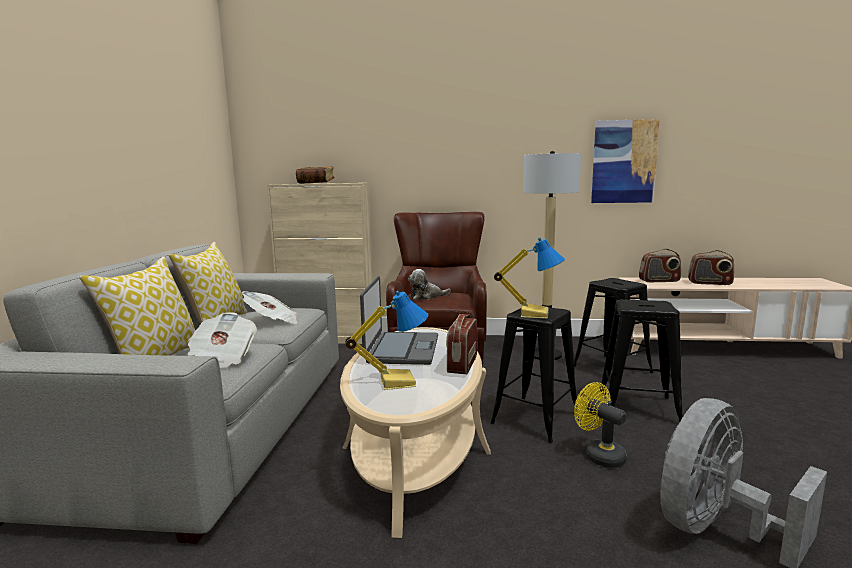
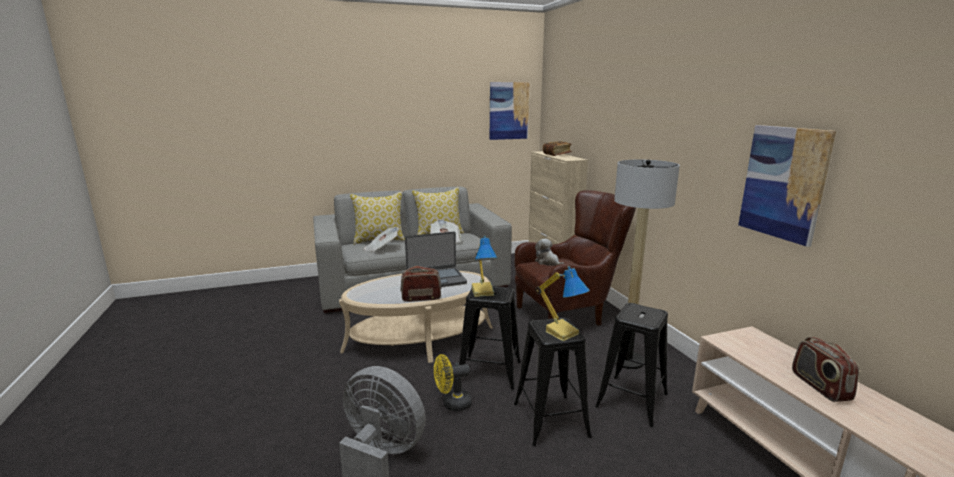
camera: 65 degrees right, 5 degrees up
(206, 129) = (508, 111): none -> picture
(396, 381) = (387, 288): table lamp -> table lamp (562, 332)
(599, 455) = (452, 404): yellow fan -> yellow fan turned 135 degrees counterclockwise
(659, 281) = (771, 350): radio -> none

